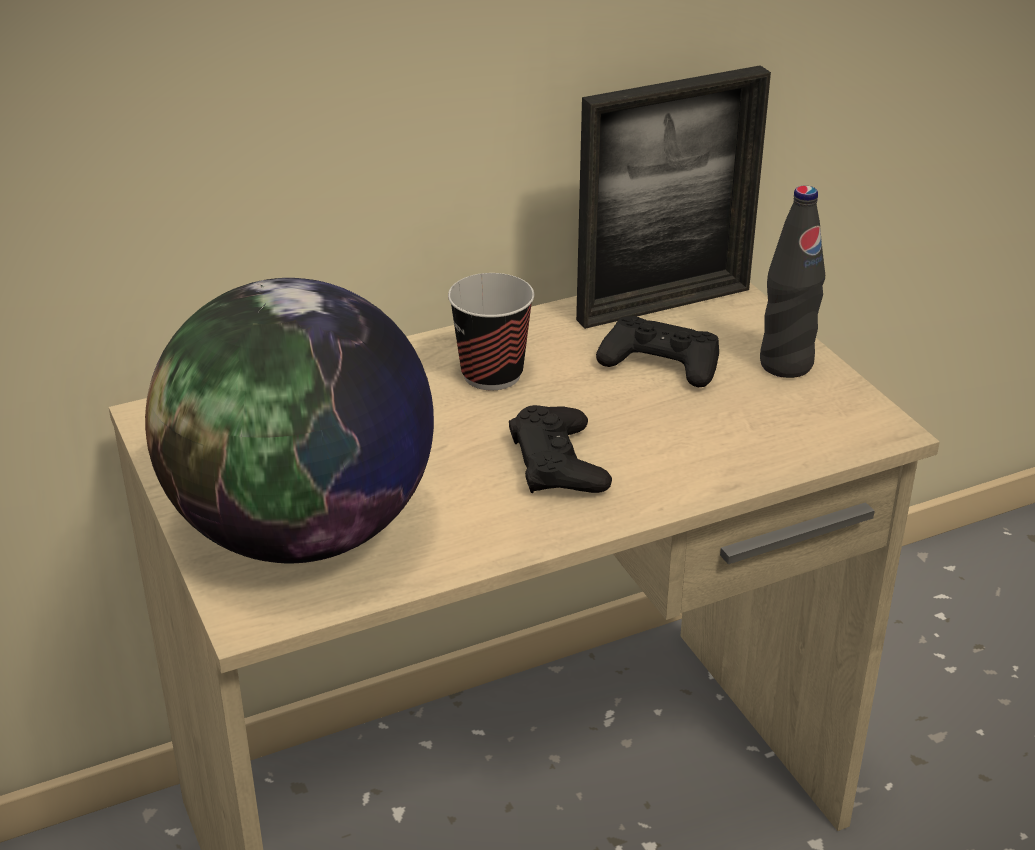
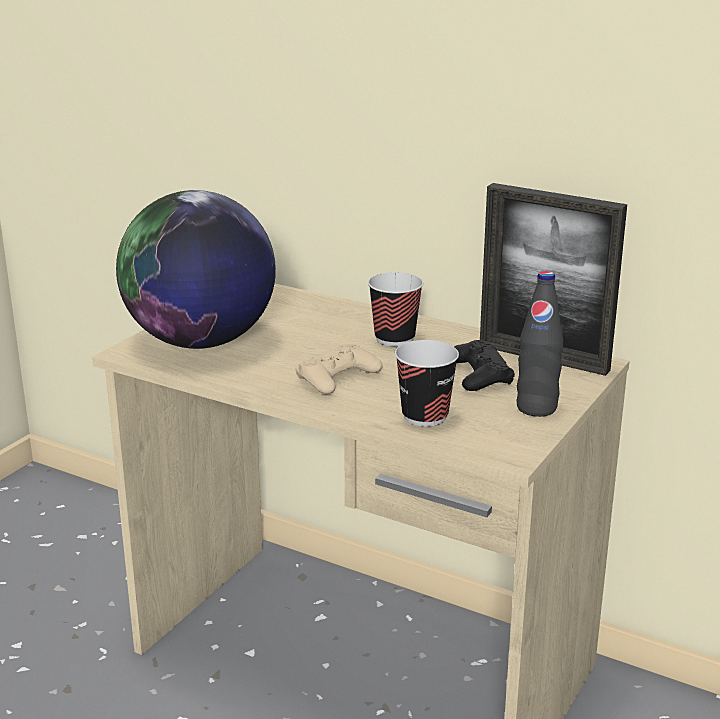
camera: 55 degrees right, 10 degrees down
(558, 462) = (337, 377): black game controller -> beige game controller
(734, 444) = (425, 416): none -> cup

